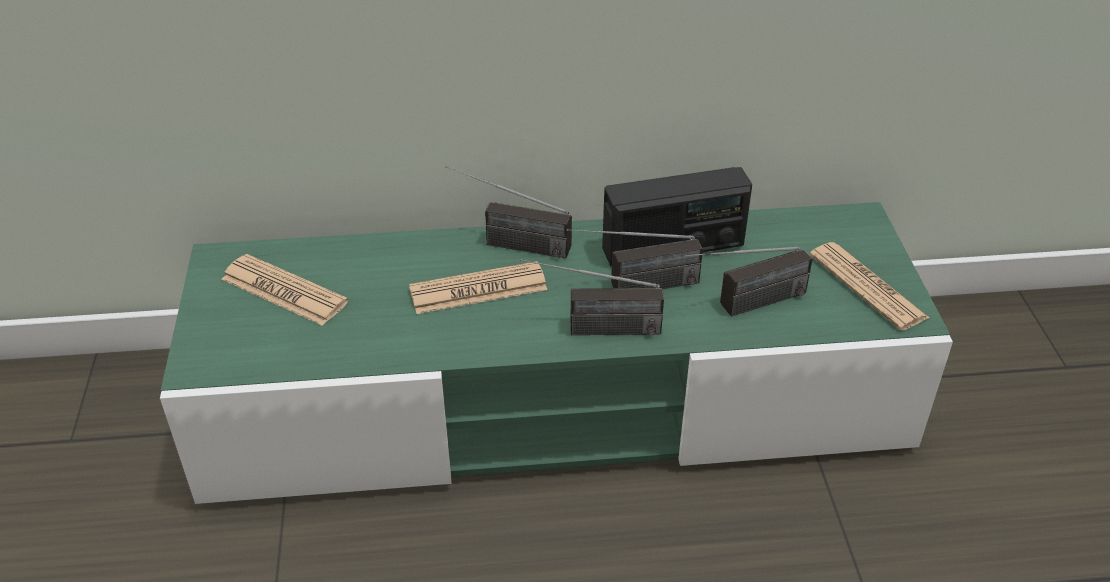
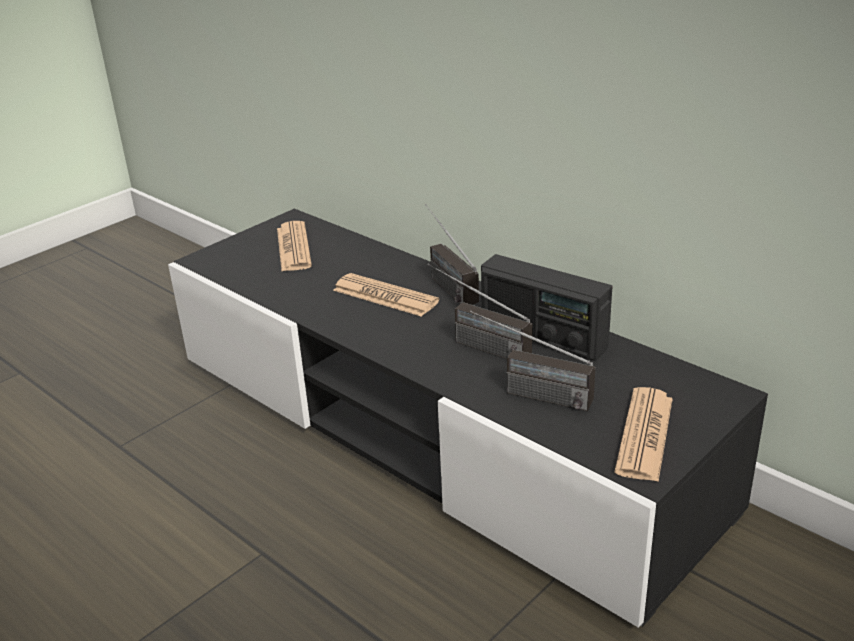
camera: 50 degrees right, 10 degrees down
(555, 402) = (432, 430): green tv stand -> black tv stand
(591, 329) = (408, 349): radio -> none

